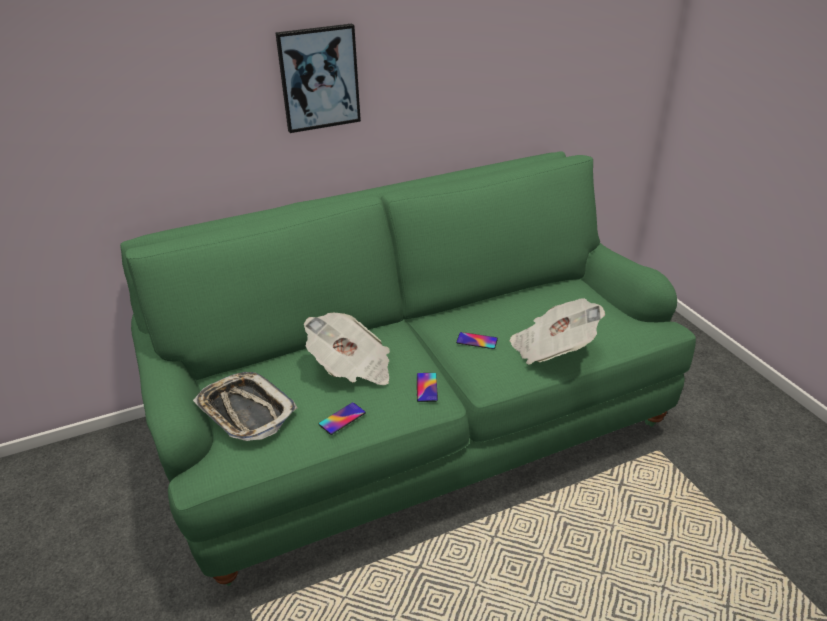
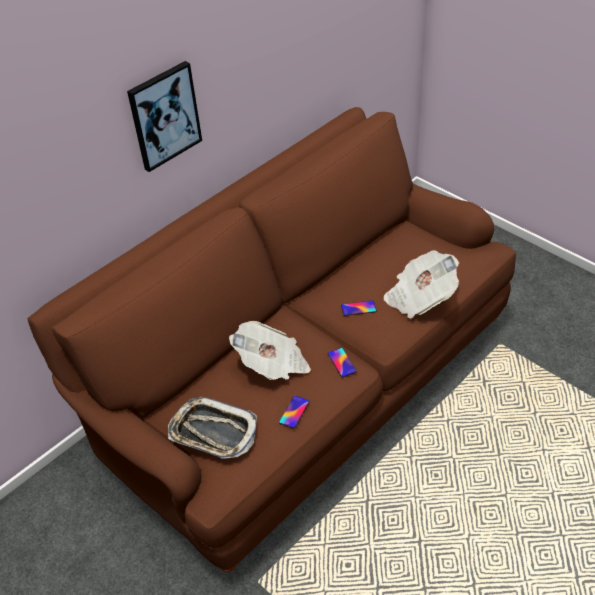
camera: 20 degrees left, 10 degrees up
(416, 425) = (303, 385): green sofa -> brown sofa

